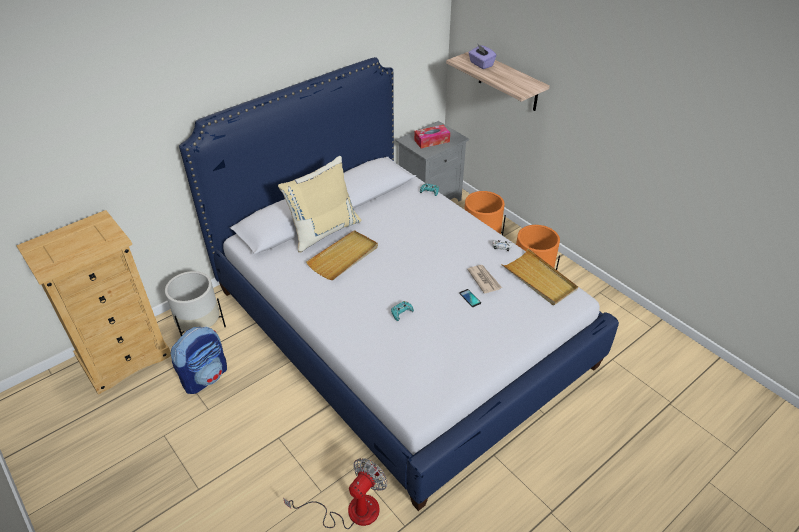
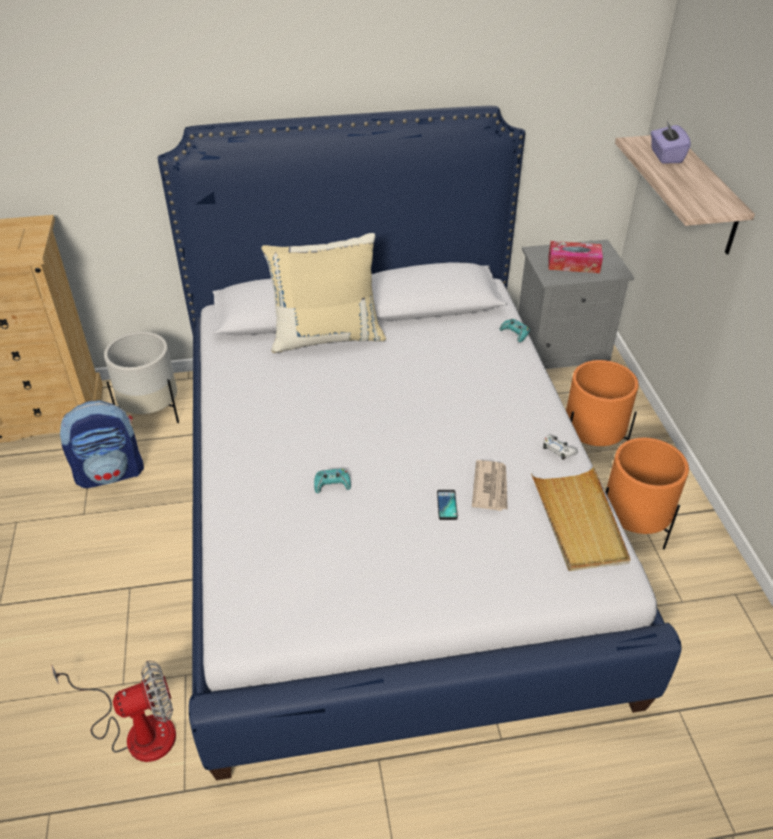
camera: 30 degrees right, 0 degrees up
(344, 257) = (323, 379): beige tray -> none

